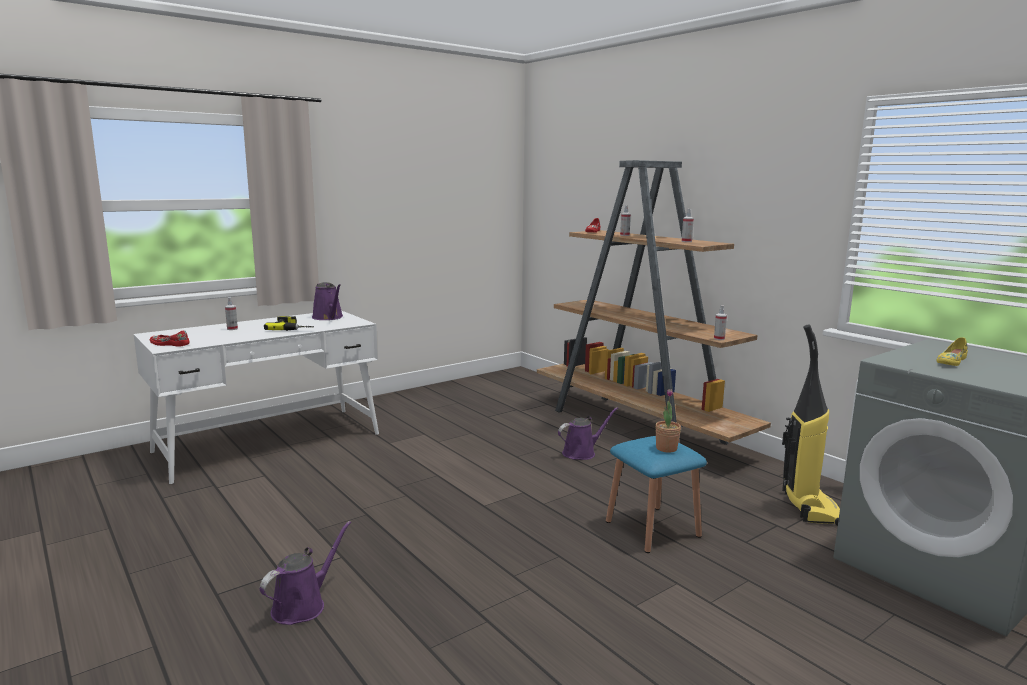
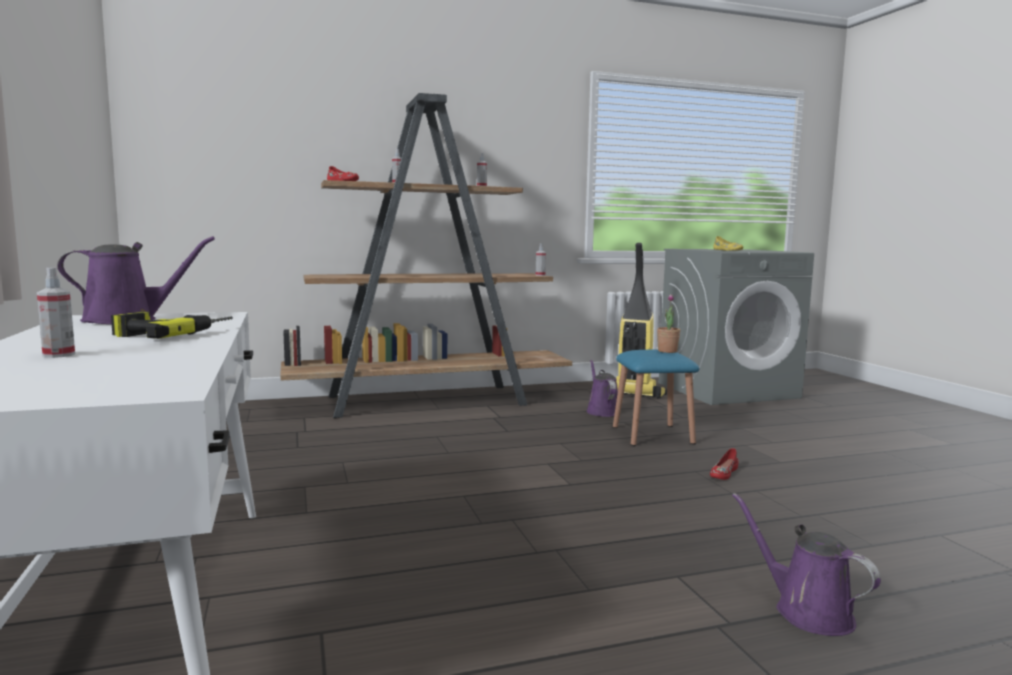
camera: 70 degrees left, 5 degrees down
(170, 344) = (117, 388): red shoe -> red shoe (723, 473)
(581, 453) = (469, 428): purple watering can -> purple watering can (602, 411)

